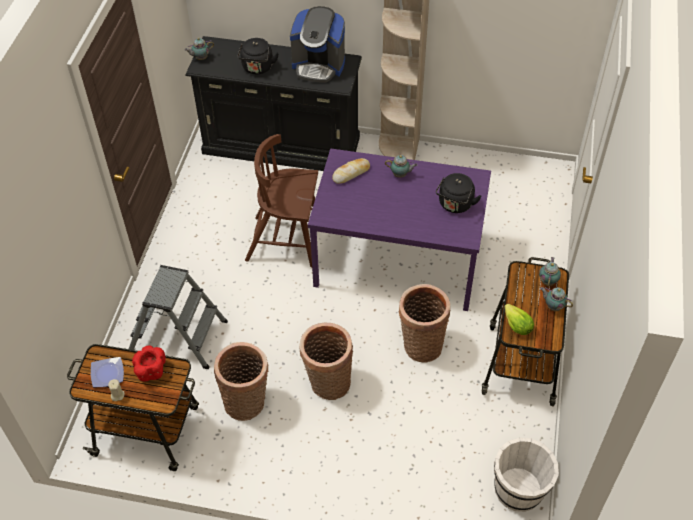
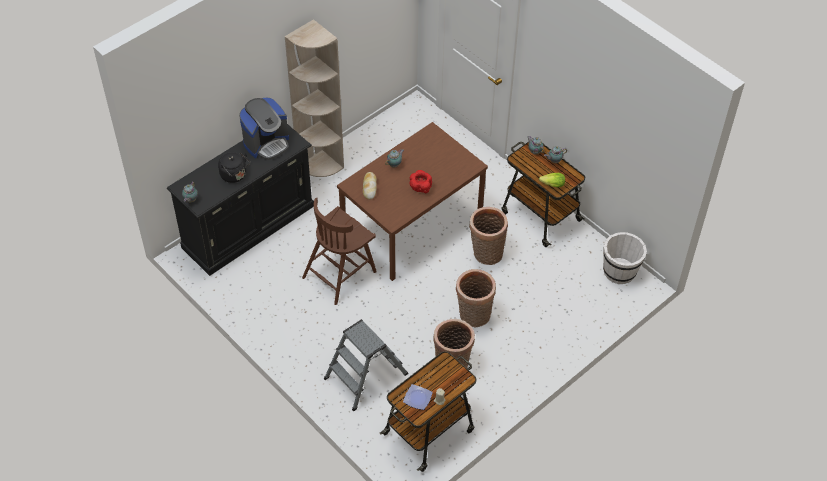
camera: 55 degrees left, 0 degrees up
(150, 370) = (434, 374): red bowl -> red bowl (420, 188)
(396, 261) = (412, 226): purple dining table -> brown dining table
(455, 205) = (444, 155): black kettle -> none

